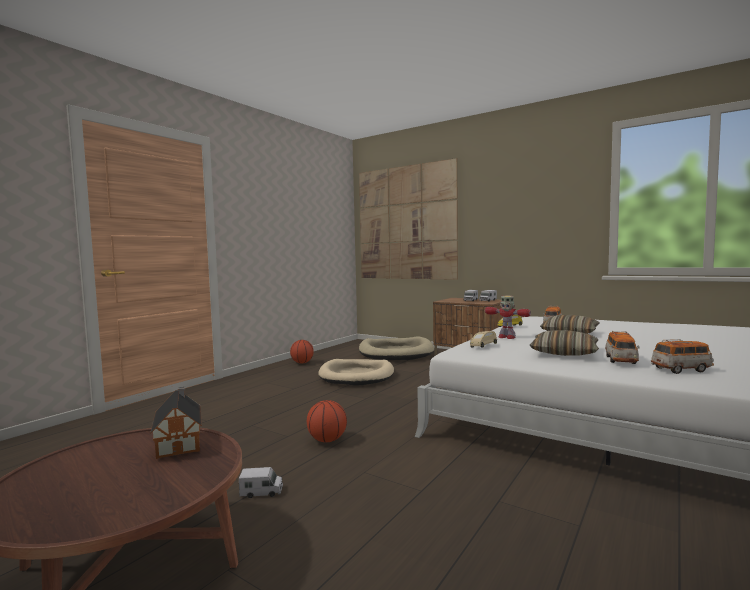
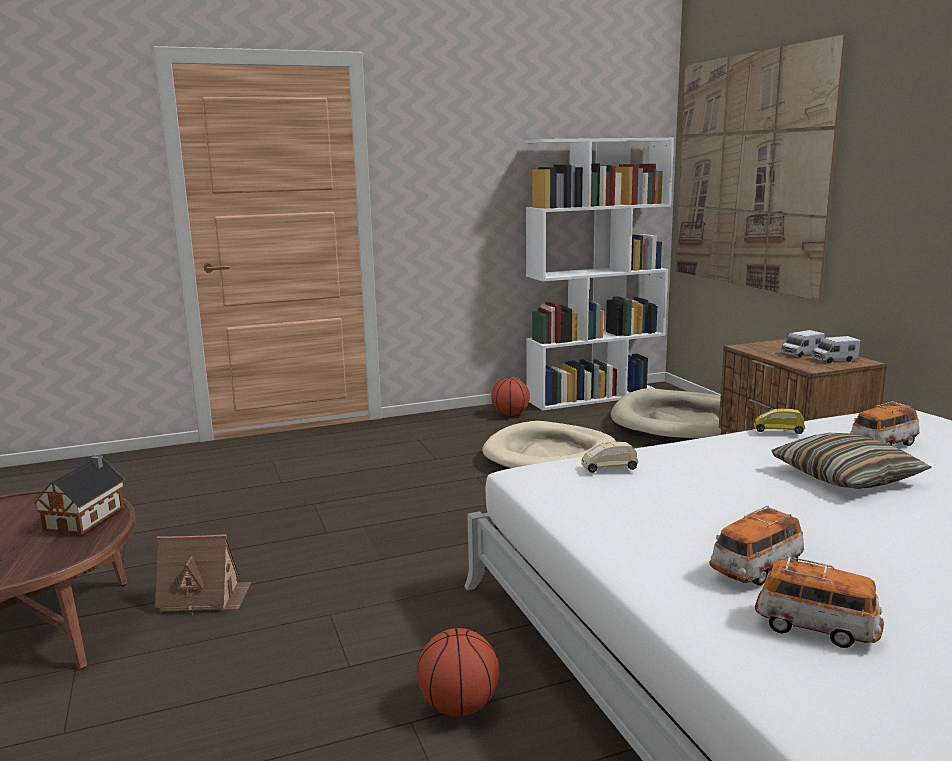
camera: 35 degrees right, 10 degrees up
(261, 492) = (204, 597): toy truck -> toy house
(327, 440) = (357, 554): basketball -> basketball (459, 706)
(334, 349) = (595, 396): none -> white bookcase
(506, 337) = (700, 458): toy robot -> none
(564, 353) = (703, 522): pillow -> none

